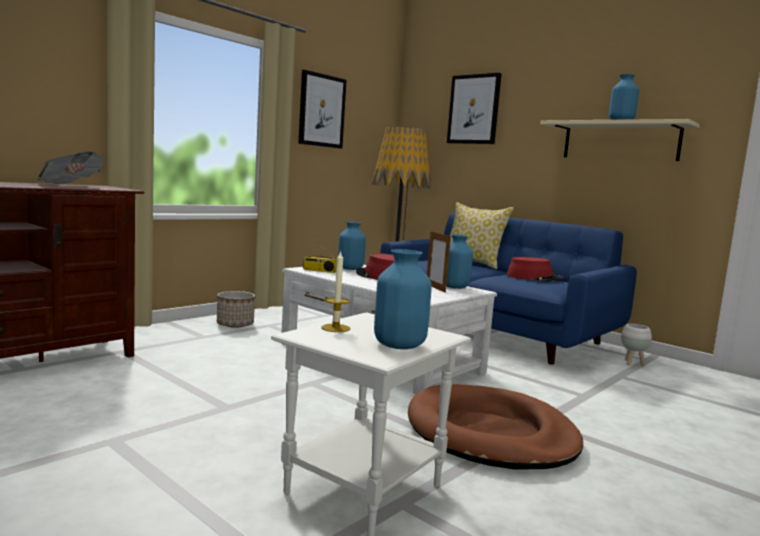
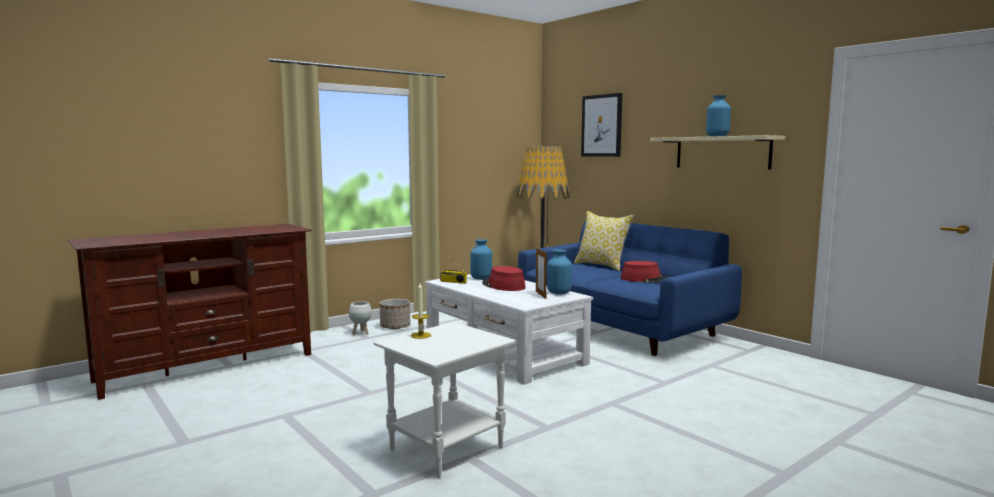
camera: 10 degrees right, 0 degrees up
(71, 186) = (259, 229): newspaper -> none
(321, 110) = (466, 138): picture -> none
(398, 345) = (455, 347): blue vase -> none
(490, 434) = (563, 412): brown dog bed -> none
(632, 363) = (733, 354): white planter -> white planter (361, 333)

